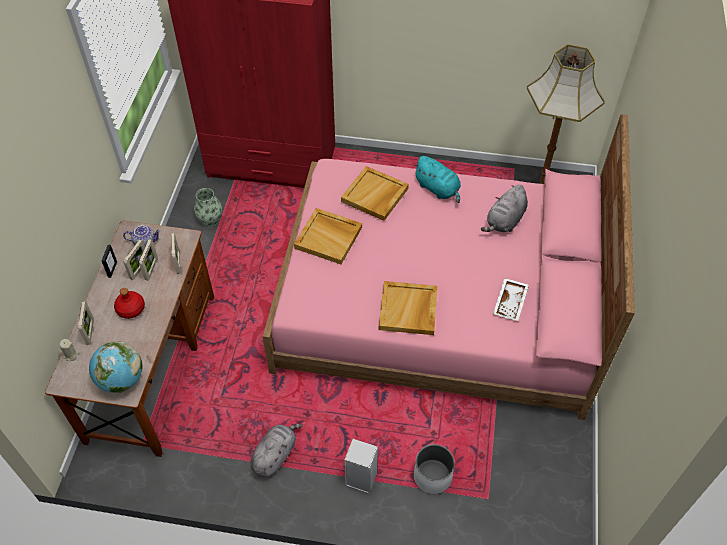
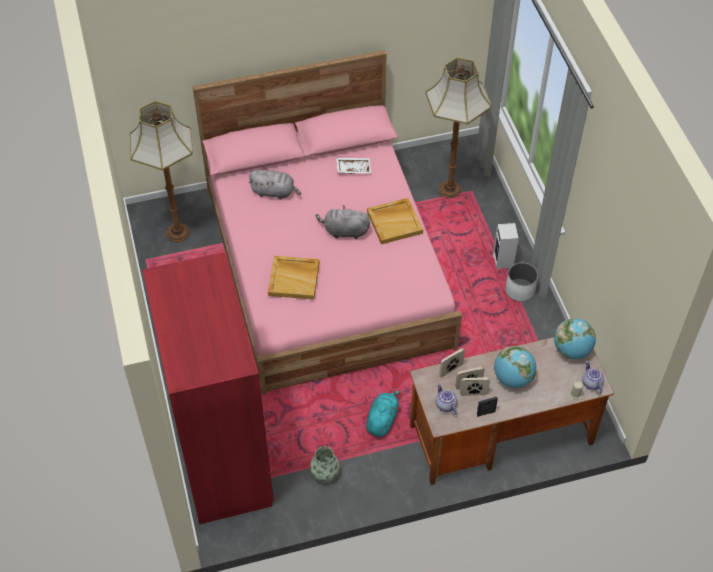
camera: 115 degrees left, 0 degrees up
(71, 377) = (591, 383): none -> teapot
(90, 331) = (549, 394): picture frame -> none
(130, 309) = (512, 378): red bottle -> globe
(275, 455) = (518, 317): grey plush toy -> grey plush toy (344, 231)
(329, 237) = (354, 295): beige tray -> none
(432, 476) = (475, 223): white planter -> white planter (520, 290)
(438, 189) = (261, 243): turquoise plush toy -> turquoise plush toy (382, 419)
(500, 472) = (449, 189): none -> floor lamp

